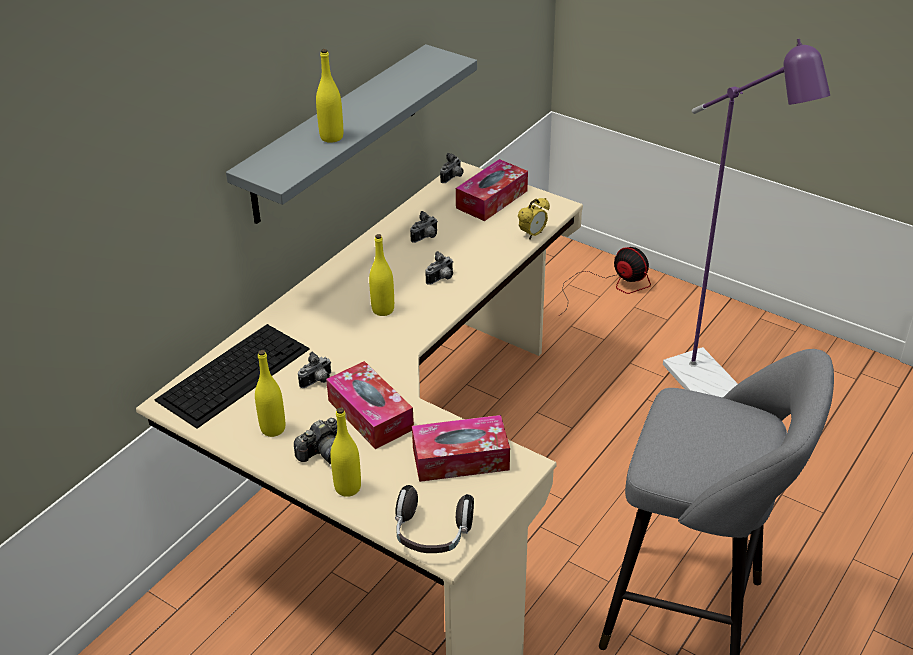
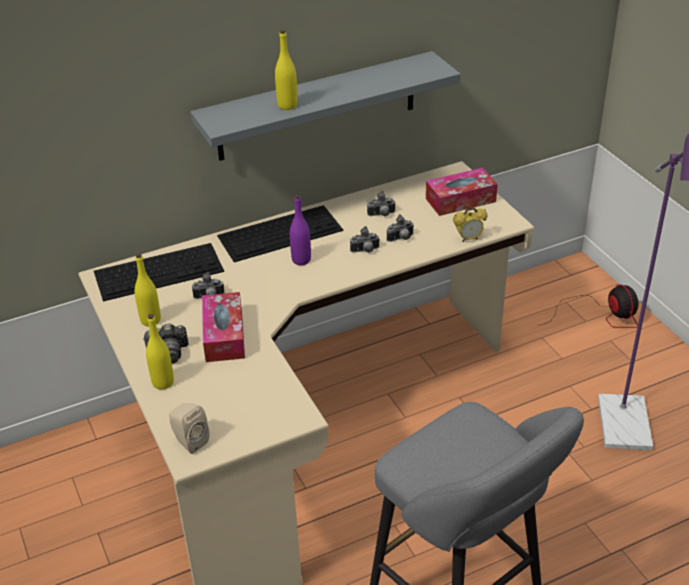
camera: 30 degrees right, 0 degrees up
(335, 288) = (281, 232): none -> keyboard
(383, 310) = (301, 260): yellow bottle -> purple bottle
(432, 535) = (189, 441): headphones -> beige speaker
(453, 178) = (444, 173): camera -> camera (401, 239)
(460, 459) = (258, 393): tissue box -> none

